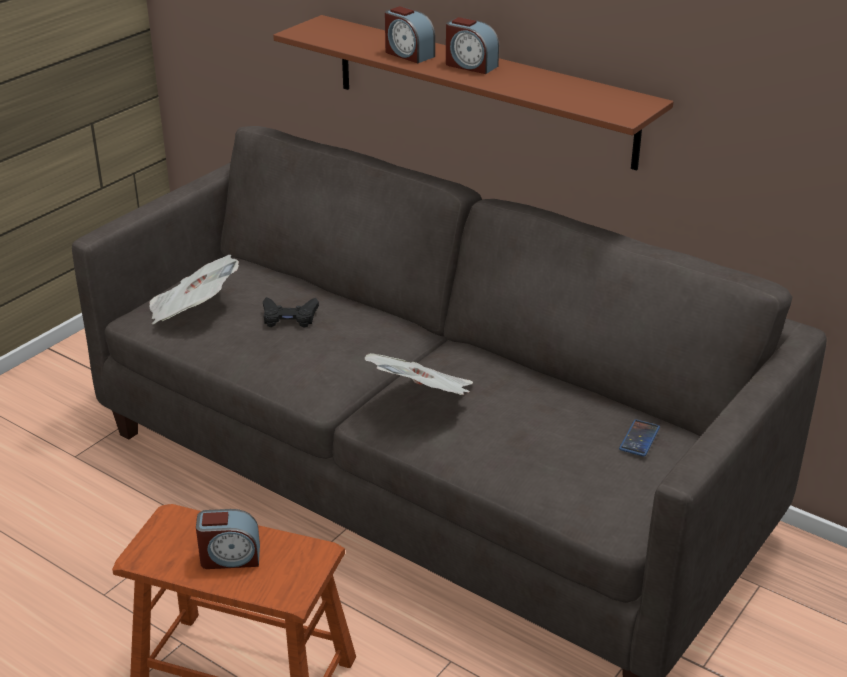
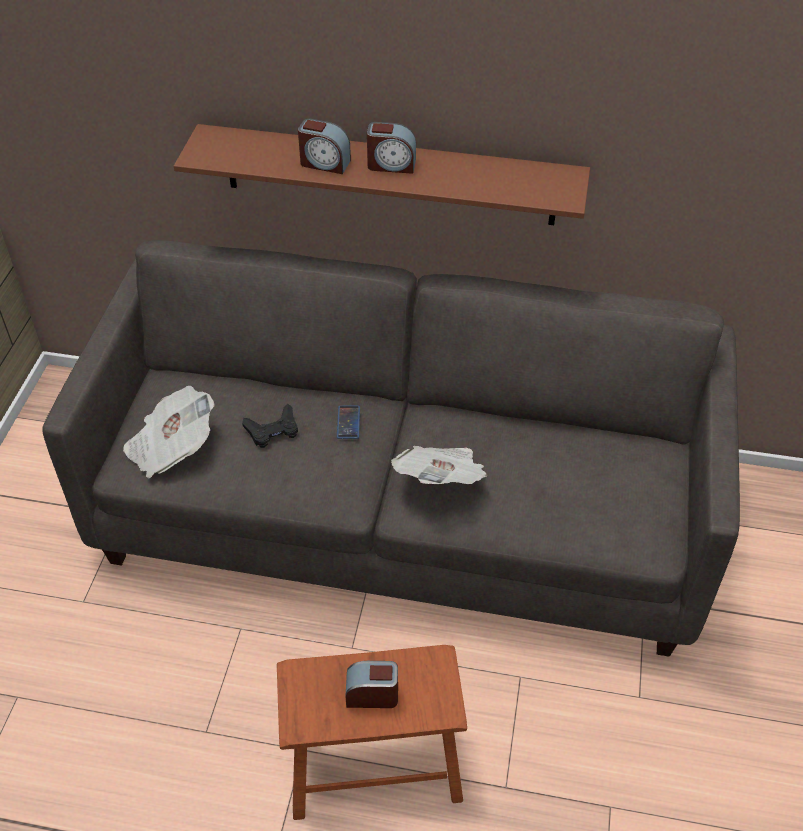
camera: 25 degrees left, 15 degrees up
(230, 557) = (372, 694): alarm clock -> alarm clock turned 150 degrees counterclockwise
(639, 438) = (627, 461): phone -> phone (348, 422)

